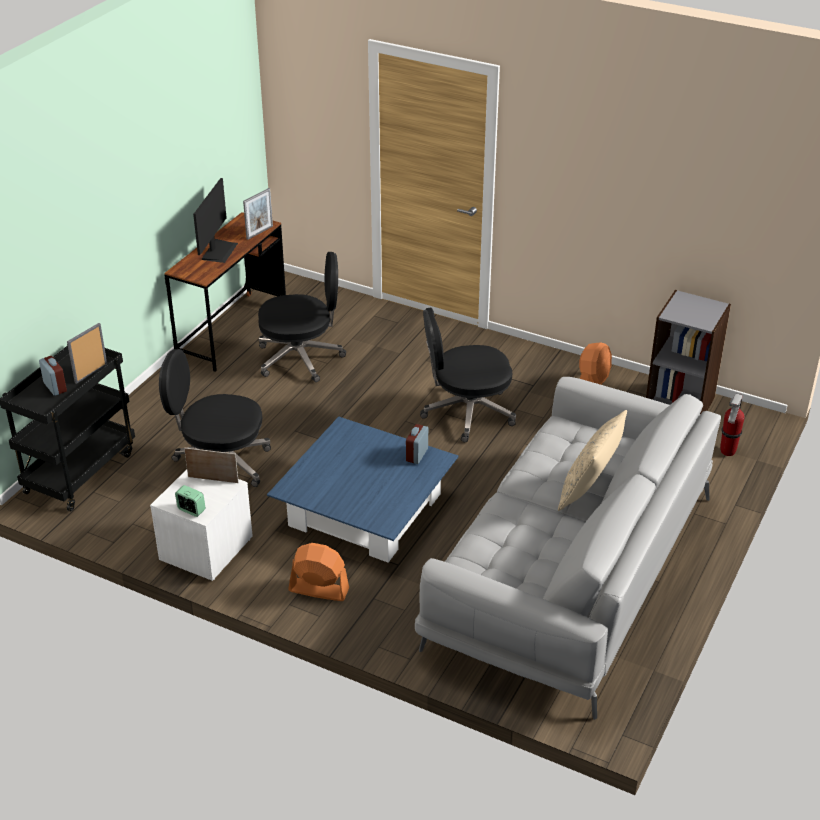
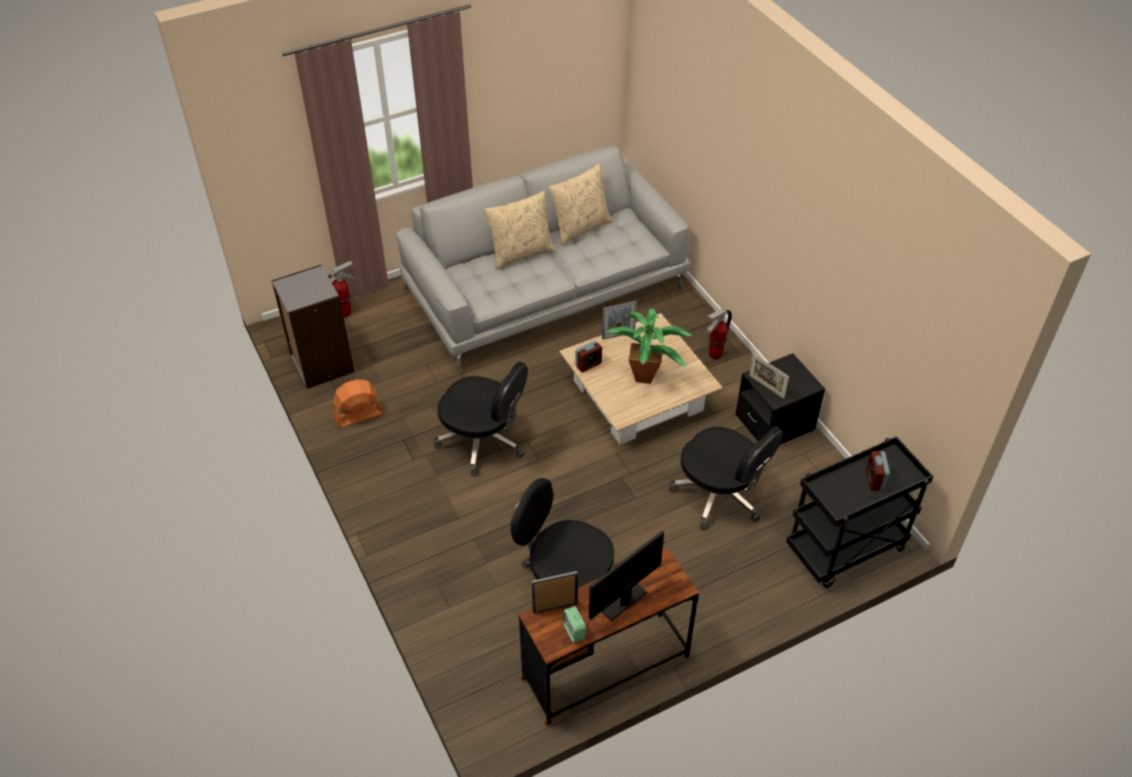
camera: 145 degrees left, 10 degrees up
(91, 373) = (836, 480): picture frame -> picture frame (618, 335)
(191, 510) = (796, 369): alarm clock -> alarm clock (574, 631)
(206, 549) = (775, 422): white nightstand -> black nightstand
(318, 589) = (714, 355): orange fan -> fire extinguisher
(347, 468) = (648, 379): none -> potted plant
(365, 511) = (638, 395): blue coffee table -> beige coffee table
(562, 551) = (580, 228): none -> beige pillow

